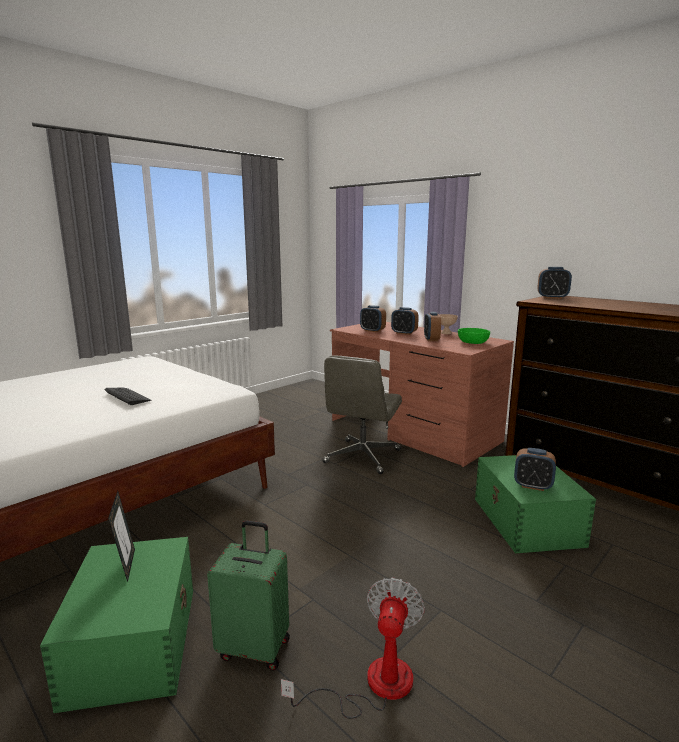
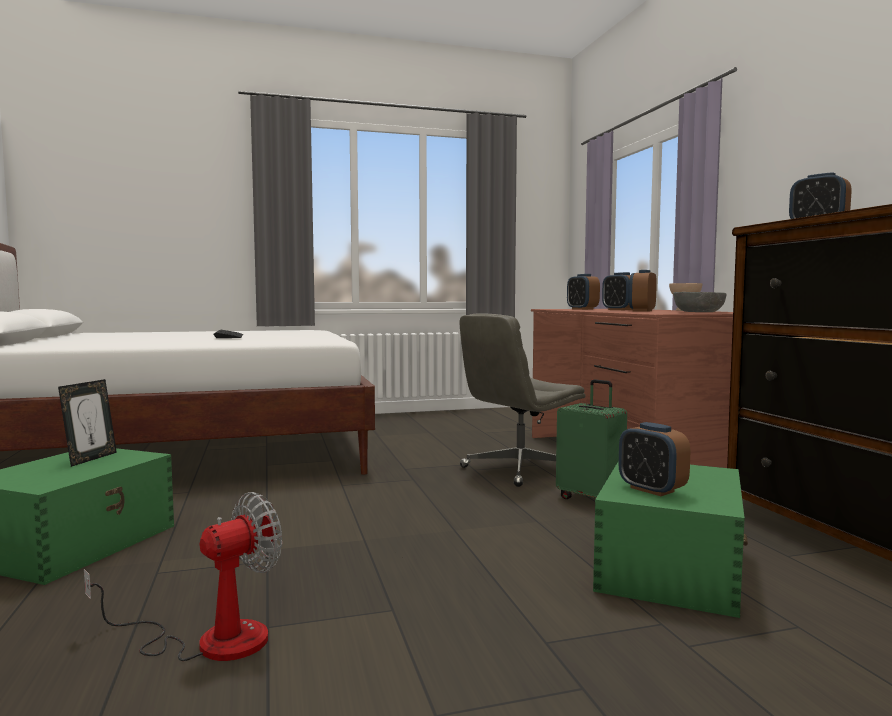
camera: 30 degrees right, 10 degrees down
(255, 647) = (155, 576): green suitcase -> green suitcase (591, 499)
(472, 342) = (698, 312): green bowl -> grey bowl

